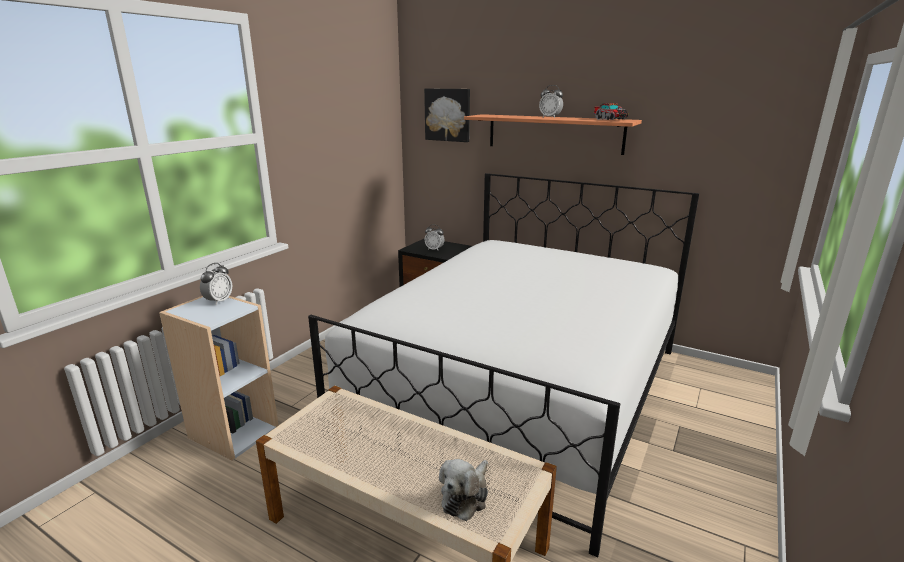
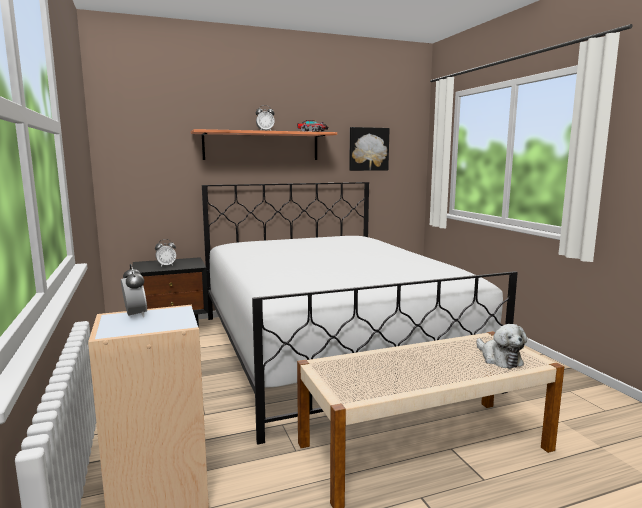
camera: 50 degrees left, 10 degrees down
(448, 115) = (152, 132): picture -> picture (368, 149)

